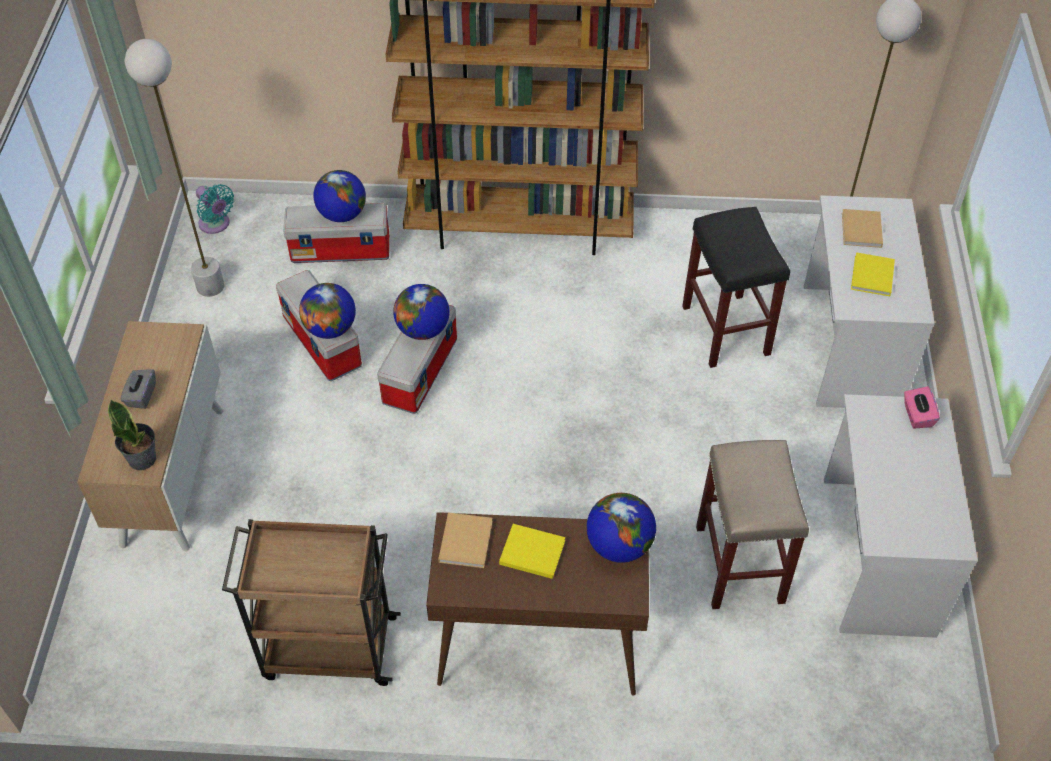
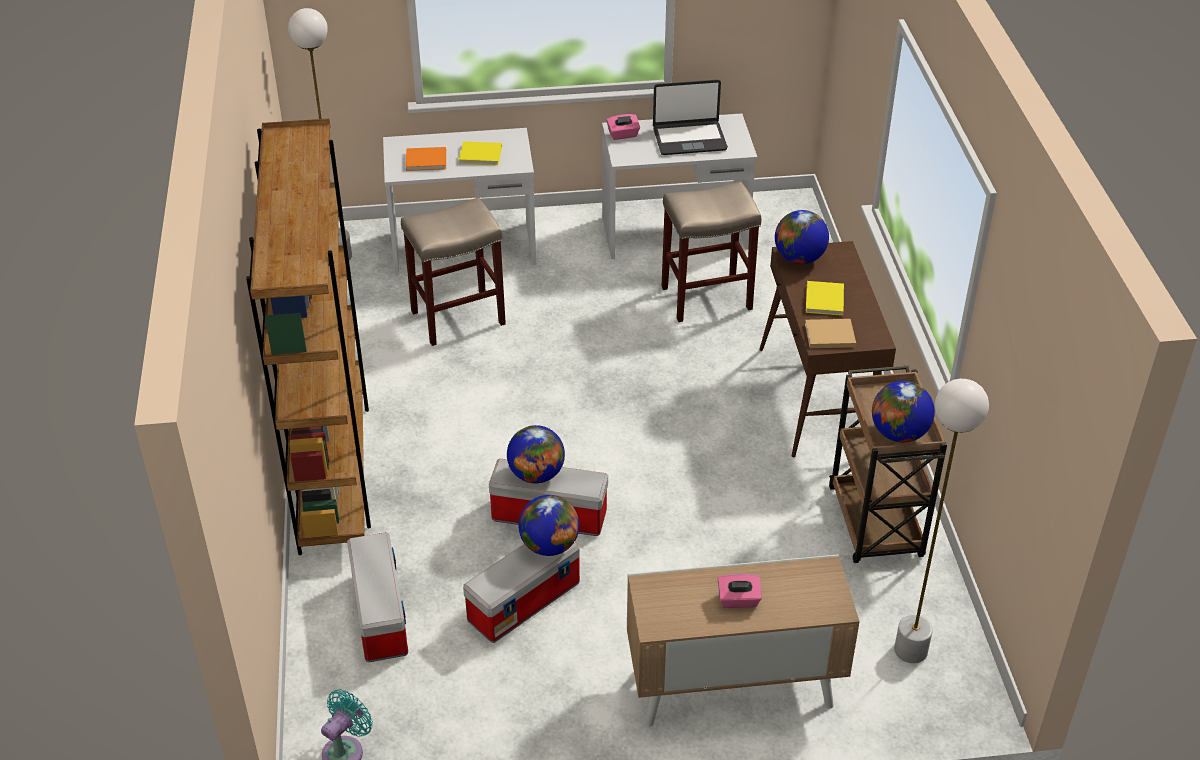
camera: 100 degrees left, 10 degrees down
(141, 396) = (738, 600): grey tissue box -> pink tissue box
(143, 458) = (814, 577): potted plant -> none
(210, 286) = (455, 727): white floor lamp -> white floor lamp (910, 650)
(342, 214) = (372, 570): globe -> globe (899, 433)
(724, 329) = (457, 318): black stool -> beige stool
(861, 231) = (427, 160): beige book -> orange book
(908, 485) = (689, 139): none -> laptop

